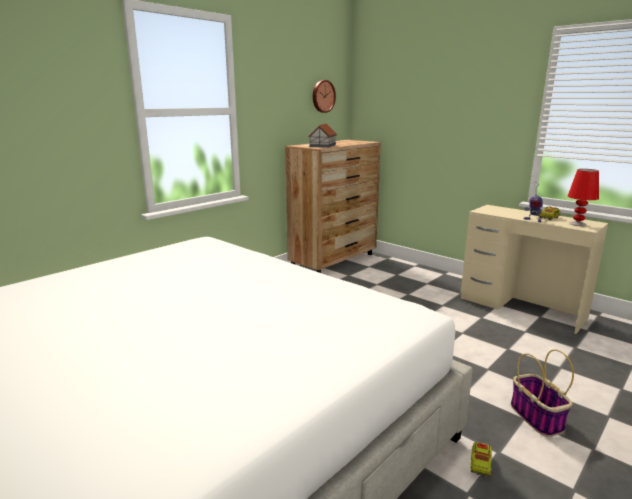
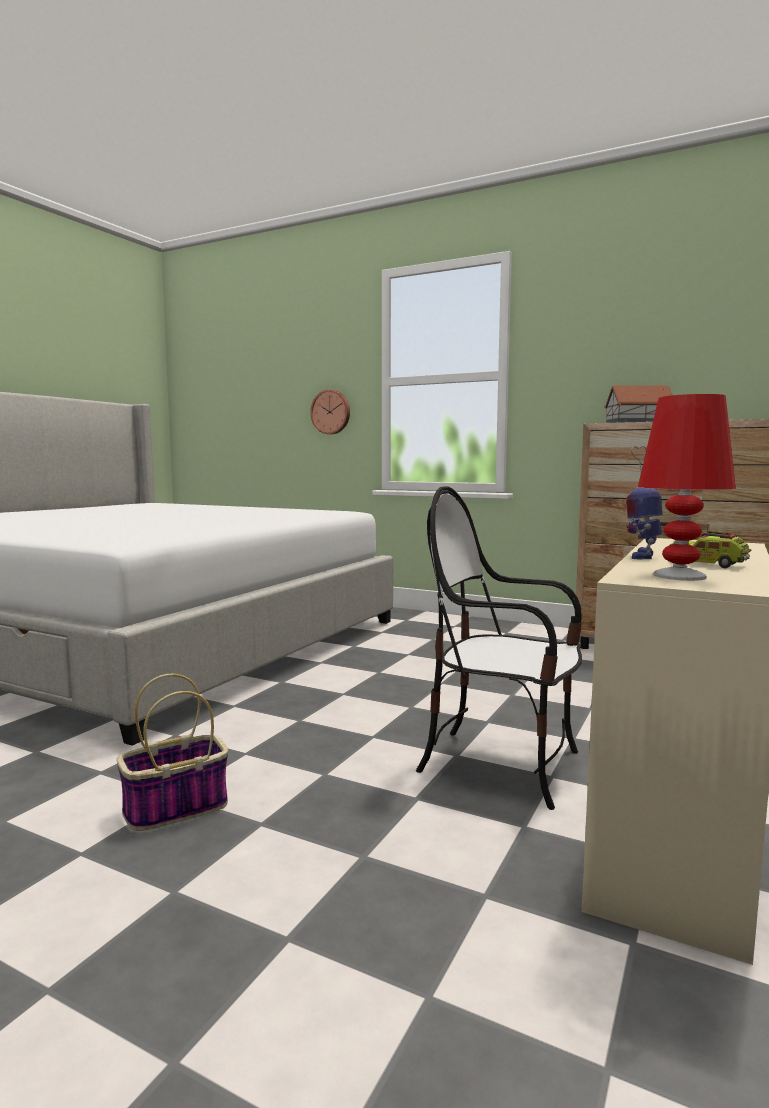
camera: 75 degrees right, 10 degrees down
(323, 96) = (708, 340): wall clock -> wall clock (331, 412)
(471, 325) = (501, 764): none -> chair
(480, 464) = (81, 759): toy truck -> none

